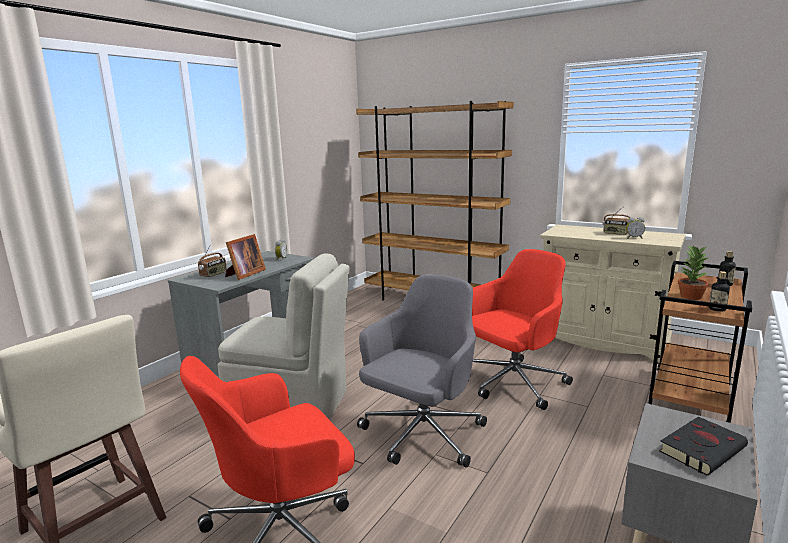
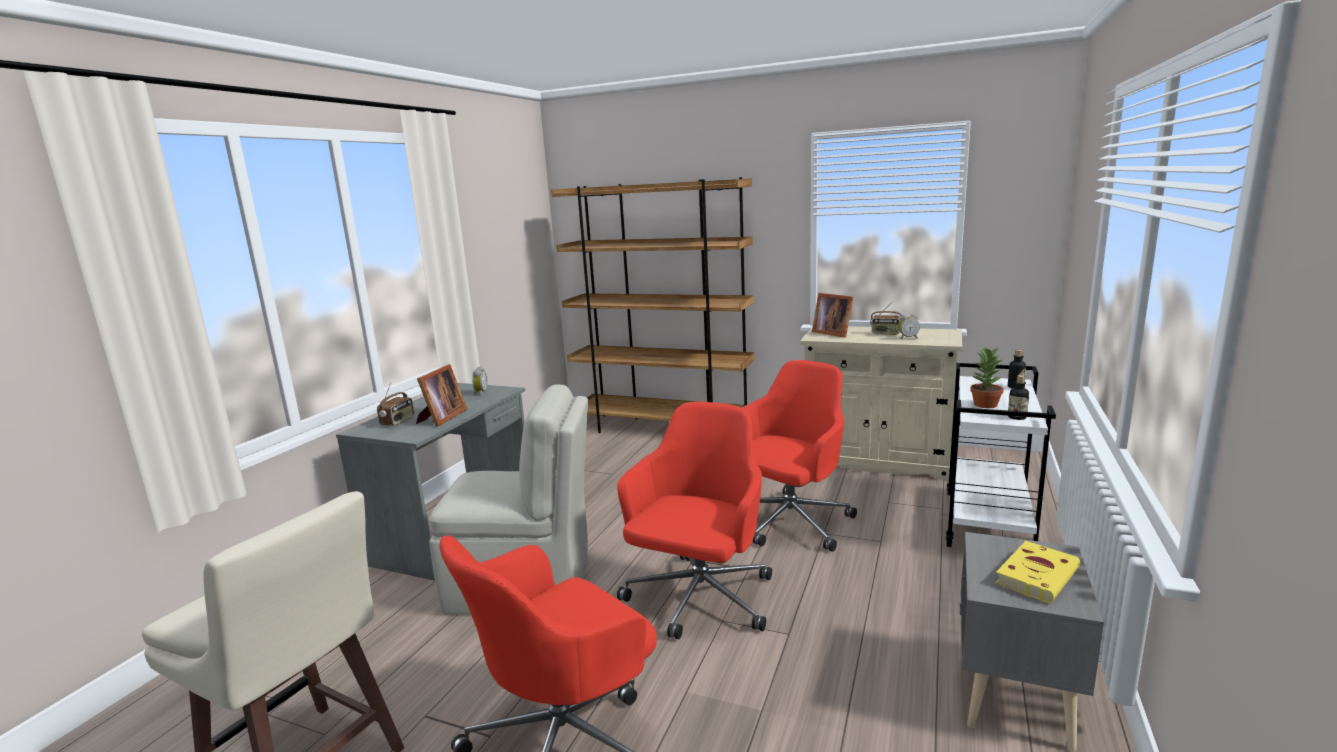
camera: 10 degrees left, 0 degrees up
(422, 435) = (699, 599): grey office chair -> red office chair
(569, 231) = (832, 333): none -> picture frame
(690, 402) = (988, 524): brown cart -> white cart
(703, 449) = (1037, 575): black book -> yellow book

